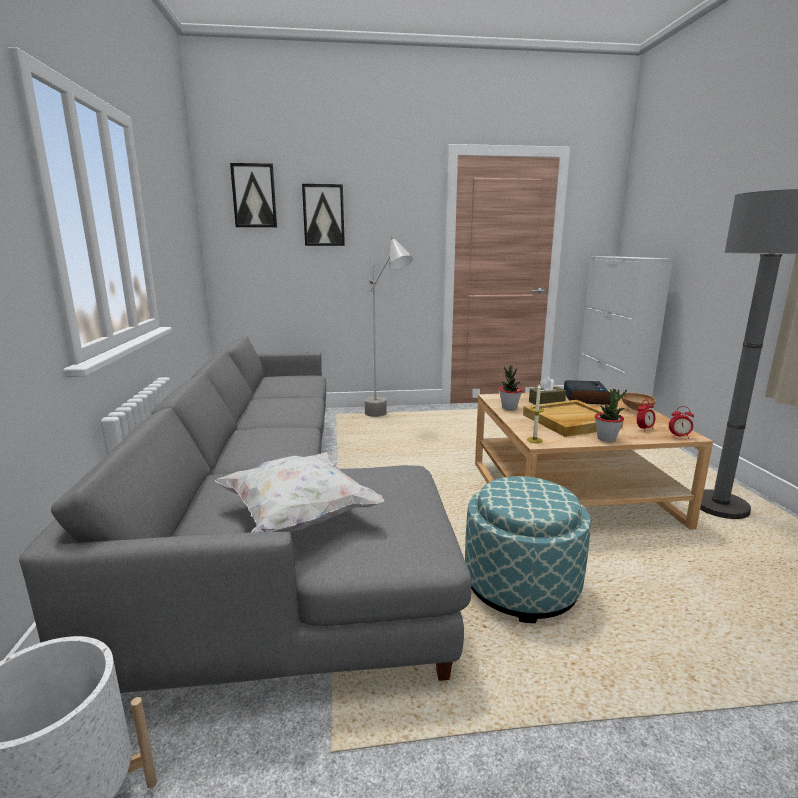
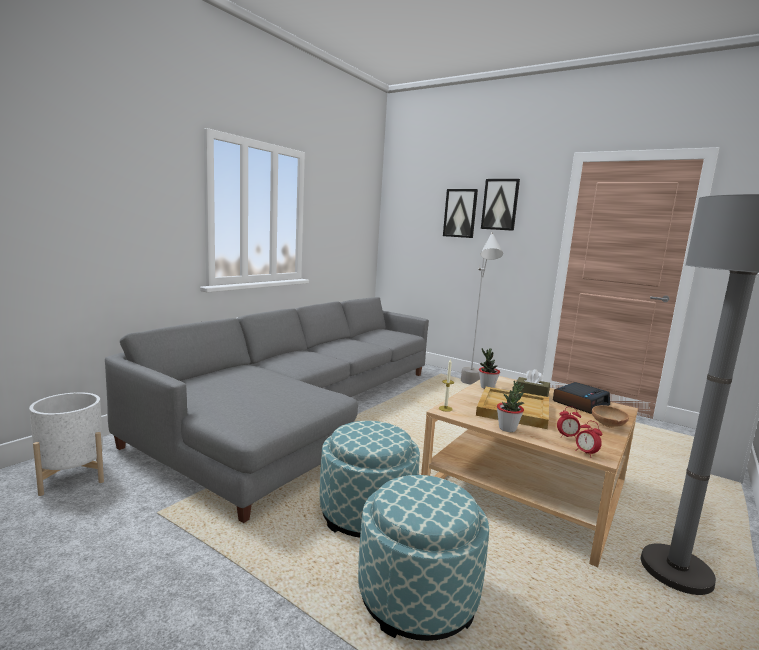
camera: 40 degrees right, 5 degrees down
(254, 196) = (415, 198): picture -> picture (500, 204)
(299, 517) = (232, 391): white pillow -> none
(671, 630) = (417, 596): none -> ottoman

